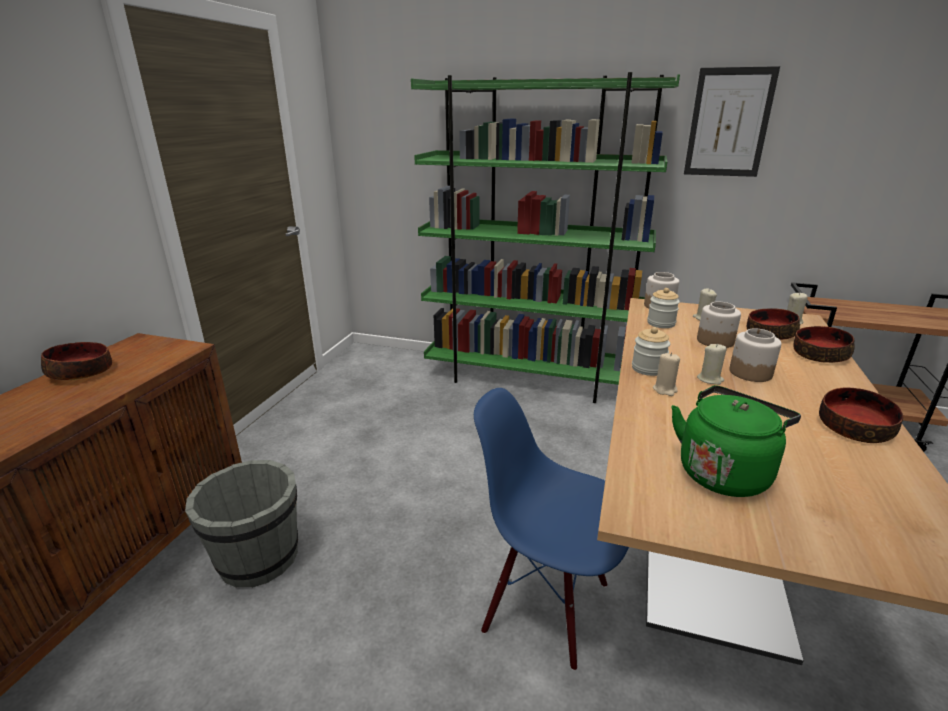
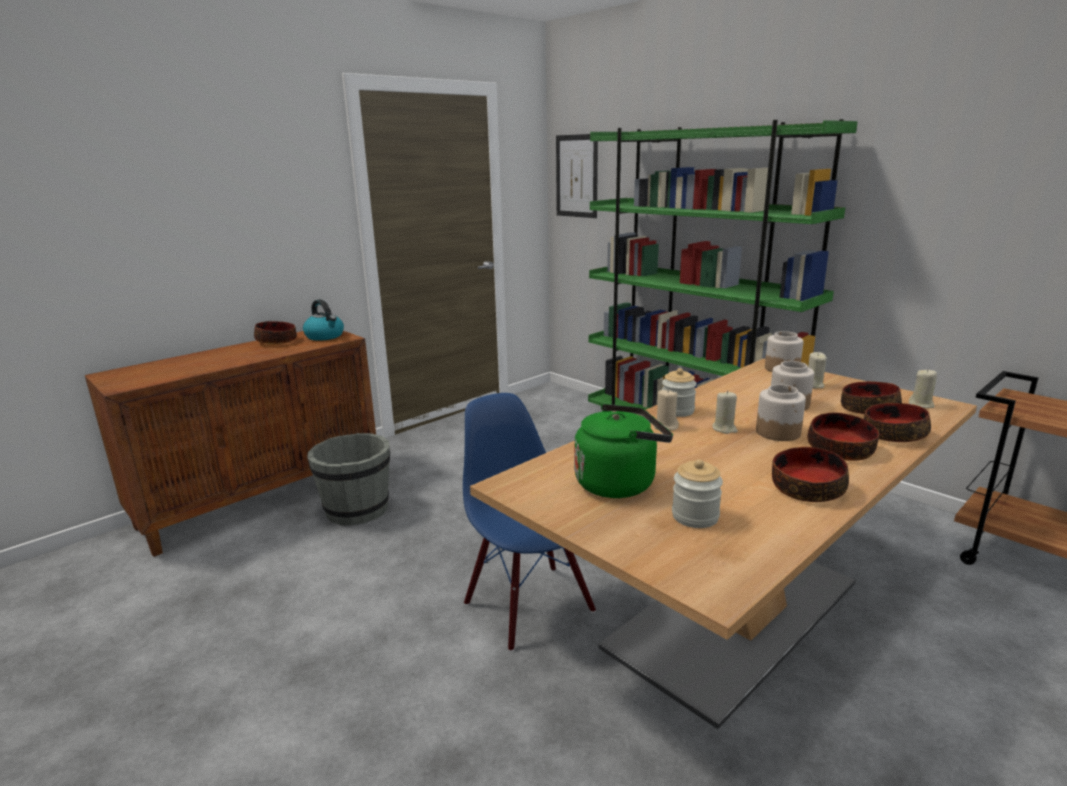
camera: 30 degrees right, 5 degrees down
(152, 351) = (325, 336): none -> kettle
(661, 323) = (756, 382): jar -> jar (695, 516)
(728, 123) = (920, 171): picture -> picture (576, 176)
(812, 379) = (839, 450): none -> bowl

